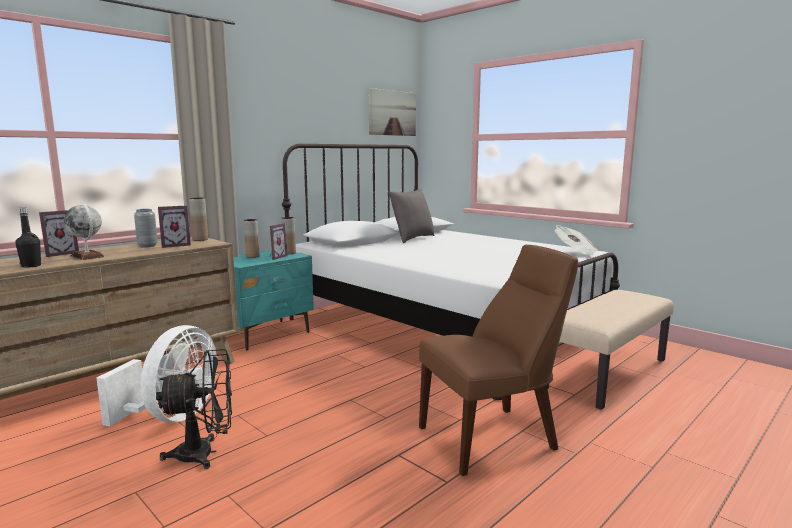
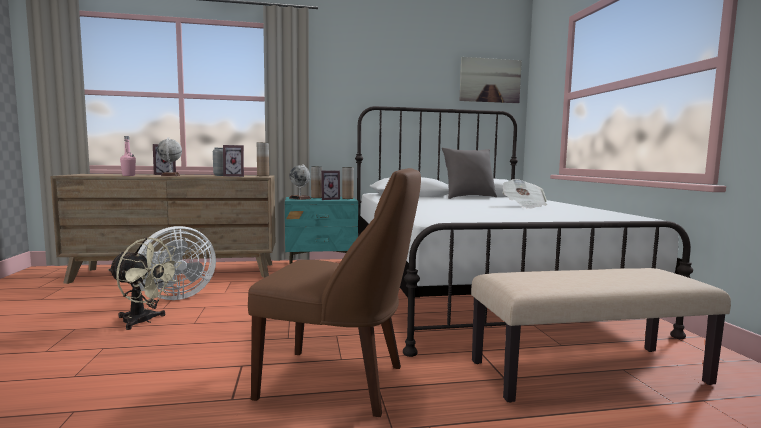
camera: 35 degrees right, 5 degrees down
(31, 266) = (128, 175): black bottle -> pink bottle
(205, 453) = (144, 321): black fan -> beige fan
(240, 261) = (300, 198): none -> globe
(575, 251) = (615, 216): newspaper -> newspaper (523, 206)

